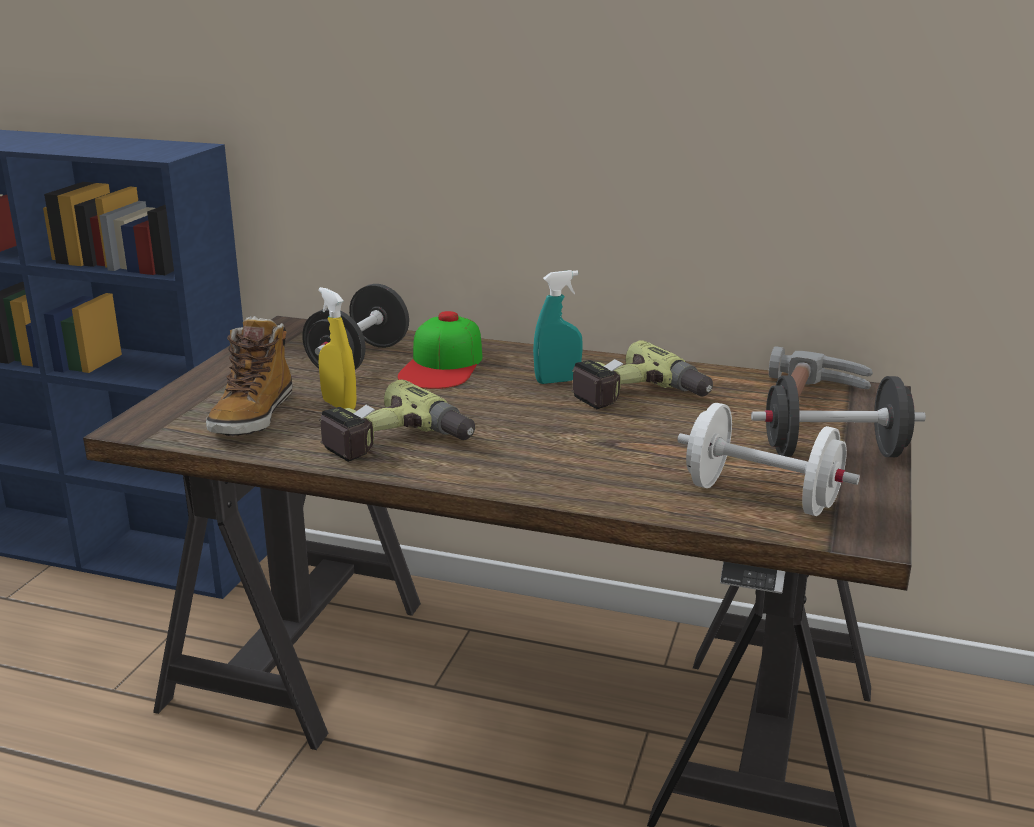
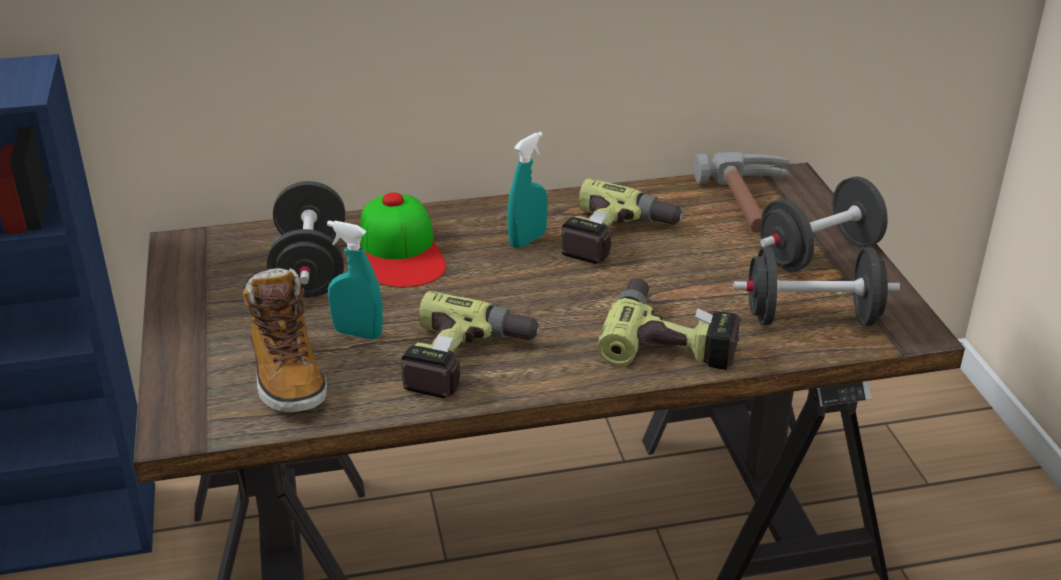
camera: 30 degrees left, 10 degrees up
(339, 405) = (358, 333): yellow spray bottle -> turquoise spray bottle
(599, 475) = (672, 338): none -> power drill
(761, 496) = (811, 318): white dumbbell -> black dumbbell

